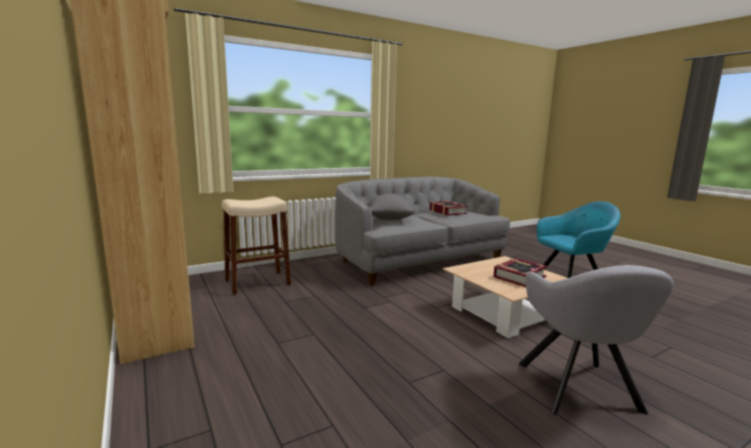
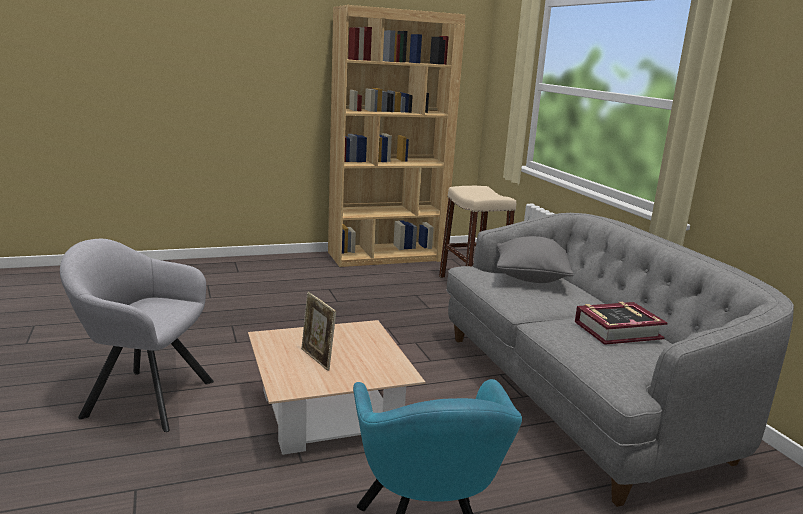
camera: 100 degrees right, 5 degrees up
(519, 277) = (317, 359): book -> picture frame

